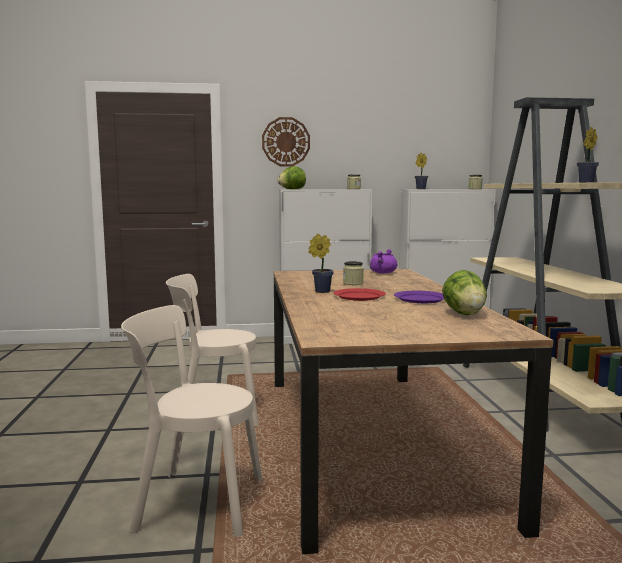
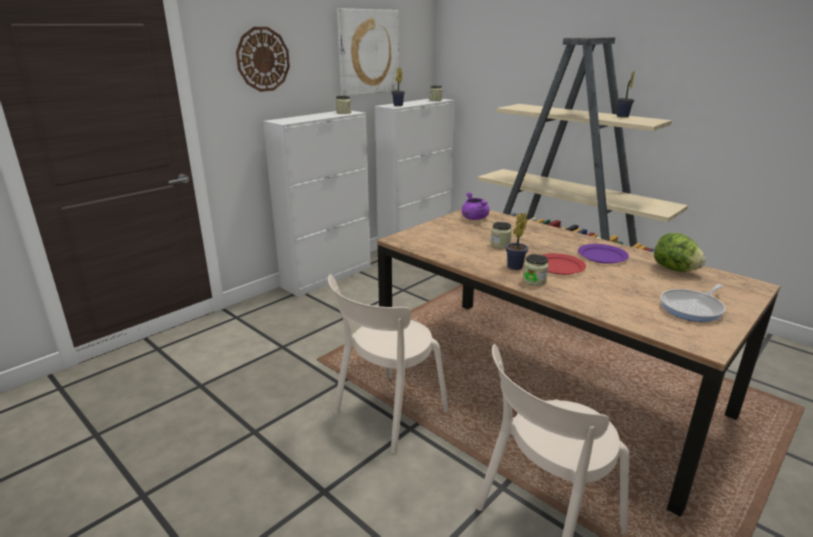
camera: 40 degrees left, 15 degrees up
(292, 189) = (285, 121): lettuce -> none
(311, 297) = (534, 281): none -> jar
(391, 328) = (693, 308): none -> frying pan
(398, 141) = (368, 52): none -> picture

